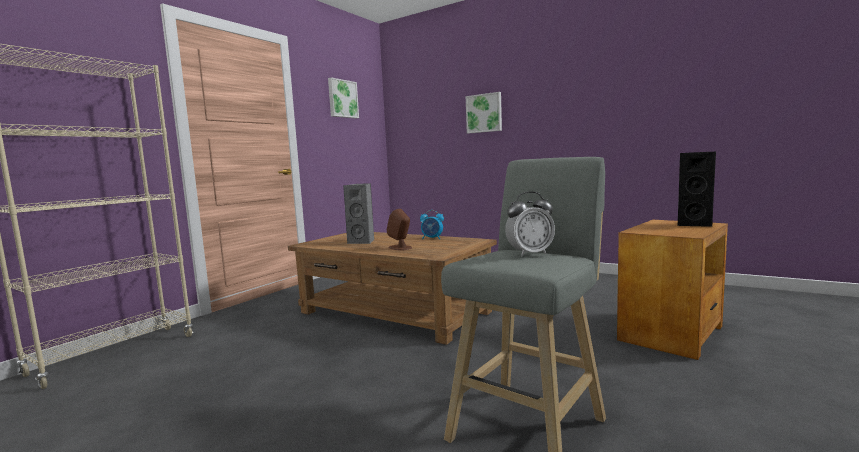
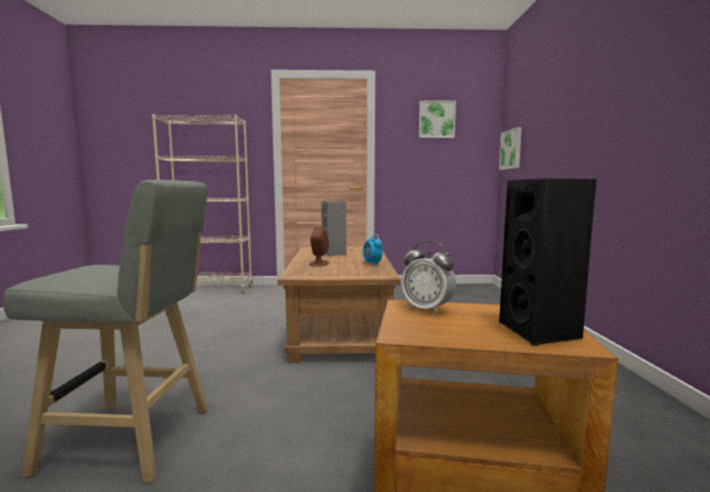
camera: 55 degrees right, 0 degrees up
(484, 113) = (568, 120): picture -> picture (512, 149)
(530, 254) = (103, 271): alarm clock -> alarm clock (427, 309)

